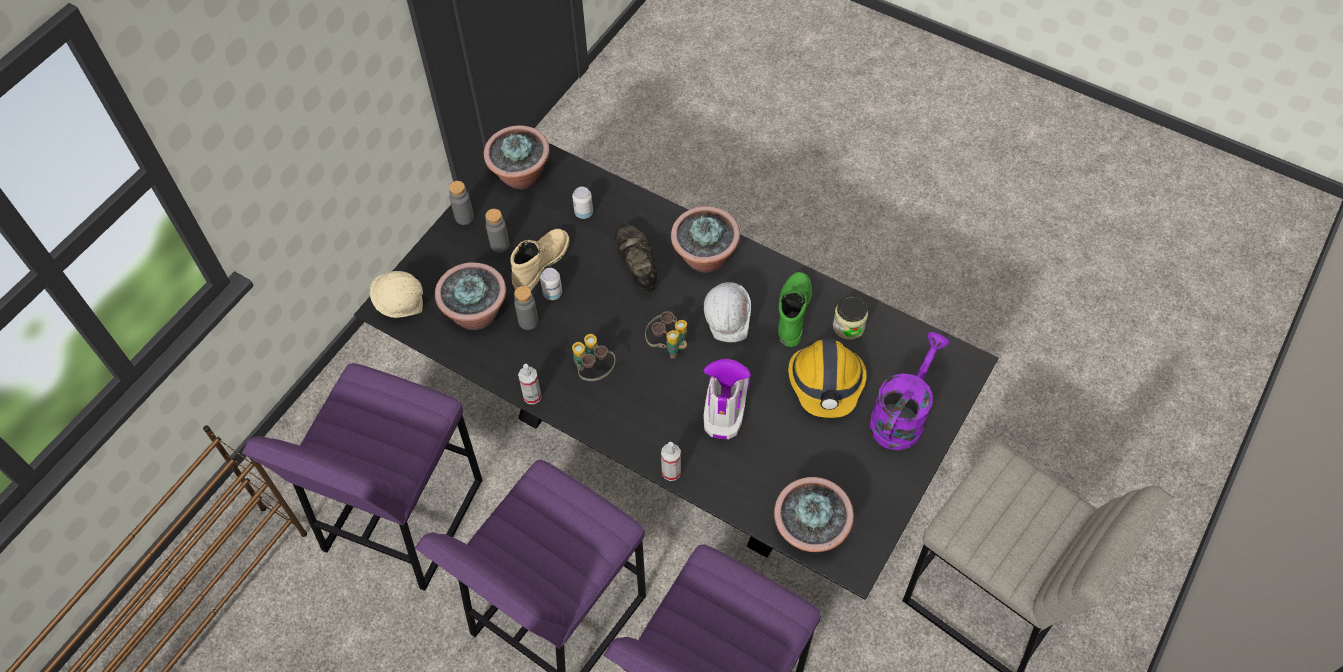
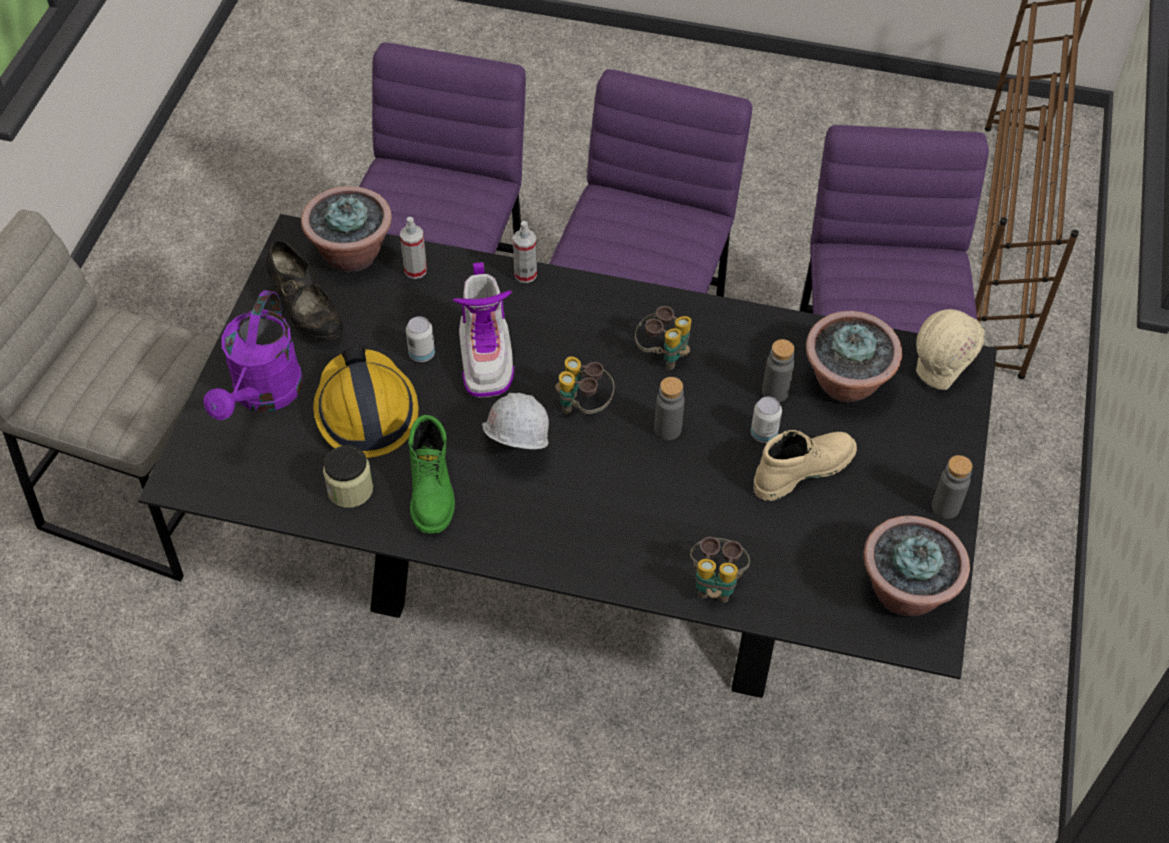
camera: 160 degrees right, 5 degrees down
(500, 245) = (872, 480): grey bottle -> grey bottle (667, 429)
(532, 396) = (722, 311): spray bottle -> spray bottle (415, 270)
(540, 263) = (802, 469): beige boot -> beige boot turned 135 degrees counterclockwise
(583, 213) = (781, 558): can -> can (422, 354)
(631, 208) = (715, 583): none -> binoculars
(637, 267) = (668, 498): black shoe -> black shoe (306, 312)
(705, 258) = (578, 534): potted plant -> none

